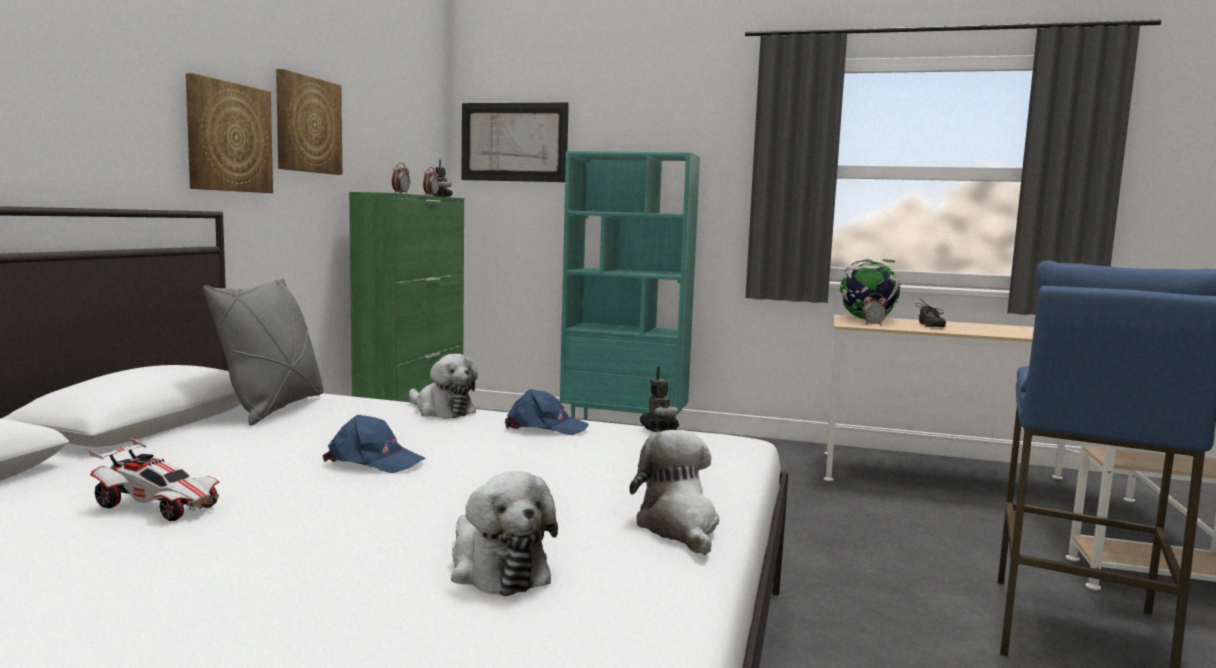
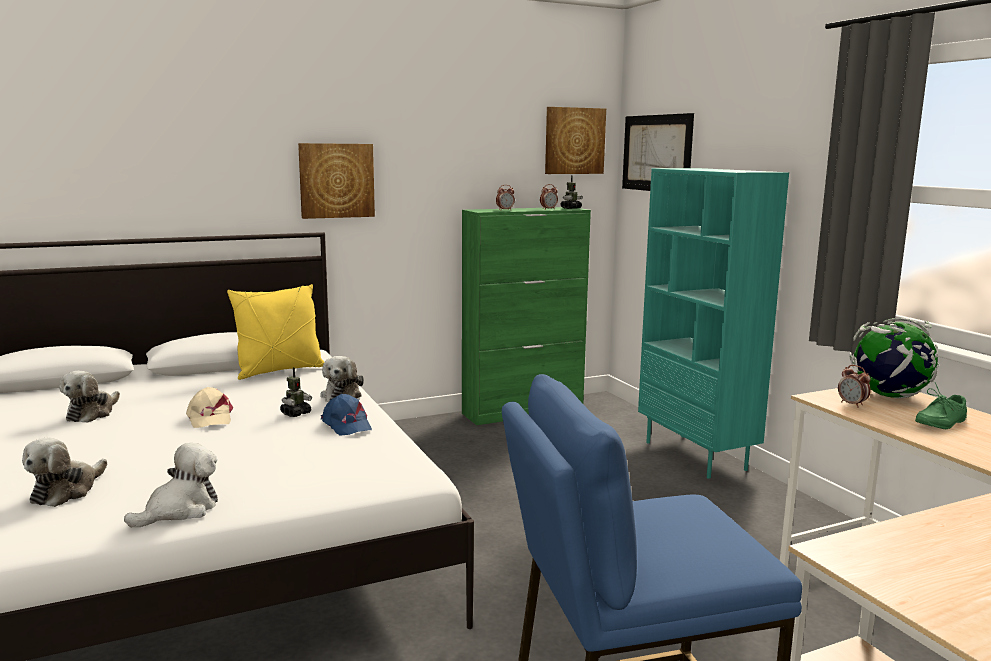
camera: 50 degrees right, 5 degrees up
(158, 506) = (92, 413): toy car -> plush toy
(274, 408) = (279, 371): grey pillow -> yellow pillow
(307, 125) = (419, 161): picture -> picture (574, 141)
(373, 461) = (209, 418): blue cap -> beige cap
(658, 428) = (403, 449): toy robot -> toy robot (296, 413)
(929, 325) = (937, 422): grey shoe -> green shoe

